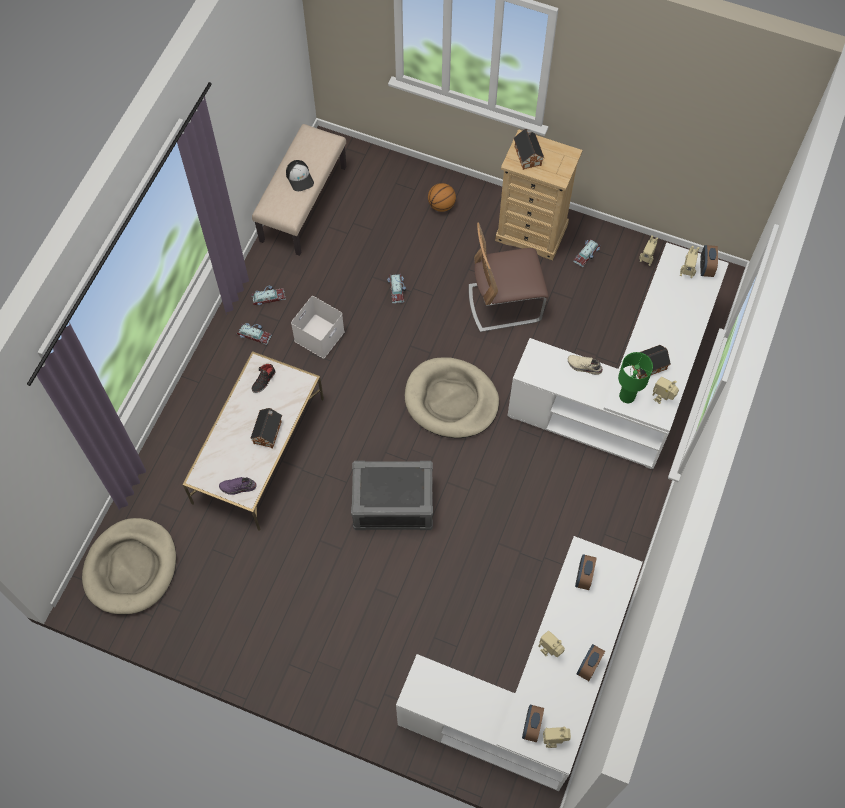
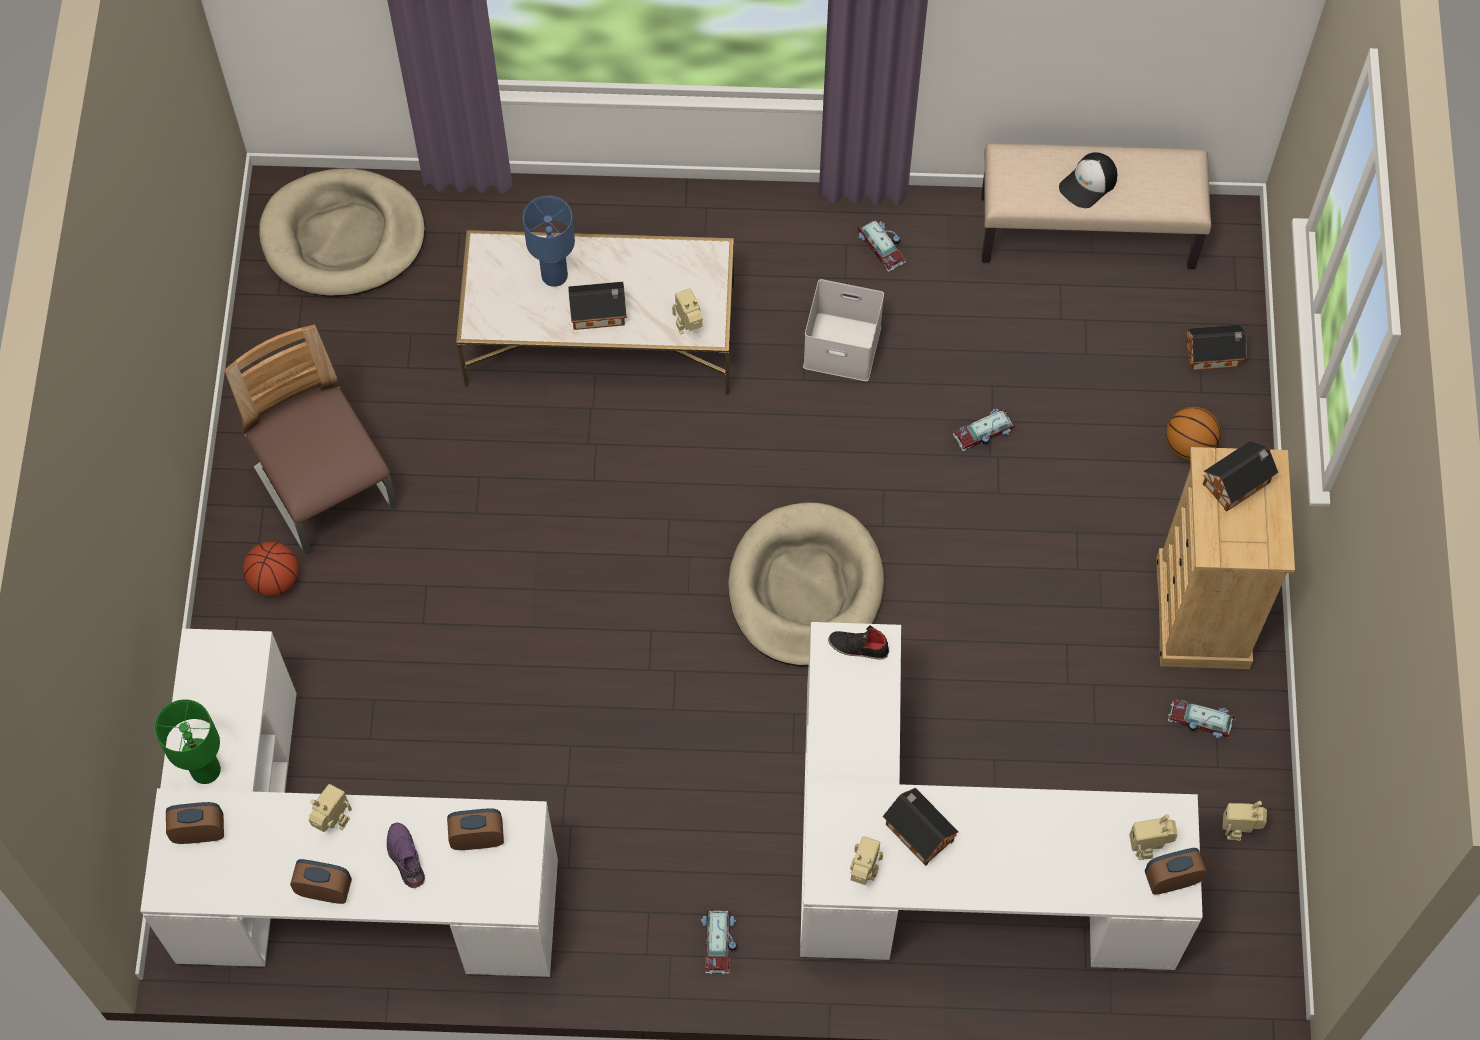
camera: 70 degrees right, 0 degrees up
(233, 447) = (553, 275): none -> blue table lamp
(238, 487) = (488, 306): purple shoe -> purple shoe (405, 858)
(254, 334) = (804, 251): toy car -> toy car (719, 941)
(264, 381) = (686, 274): black shoe -> black shoe (858, 647)
(339, 671) = (275, 580): none -> basketball
(392, 504) = (579, 562): grey storage box -> none
(396, 176) = (1215, 354): none -> toy house
(504, 303) = (1033, 613): chair -> chair (326, 489)
(554, 740) = (188, 872): toy robot -> toy robot (690, 329)
(584, 367) = (879, 730): beige shoe -> none
(626, 396) = (842, 813): green table lamp -> green table lamp (205, 770)

